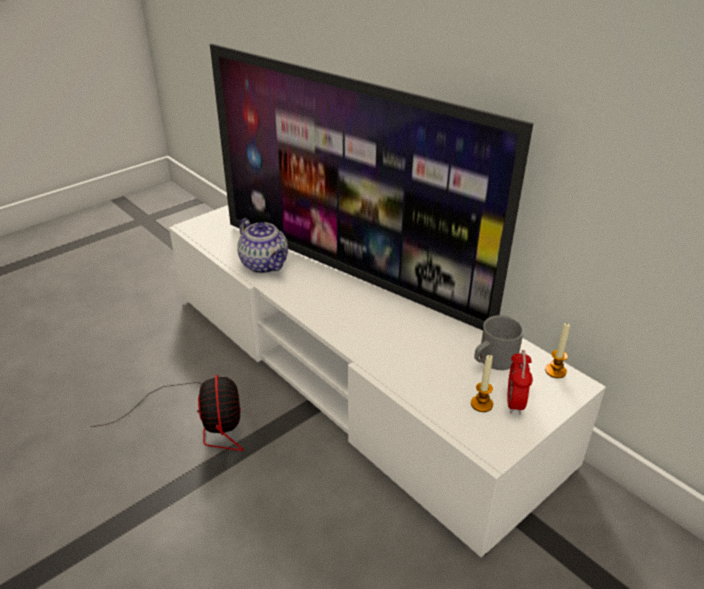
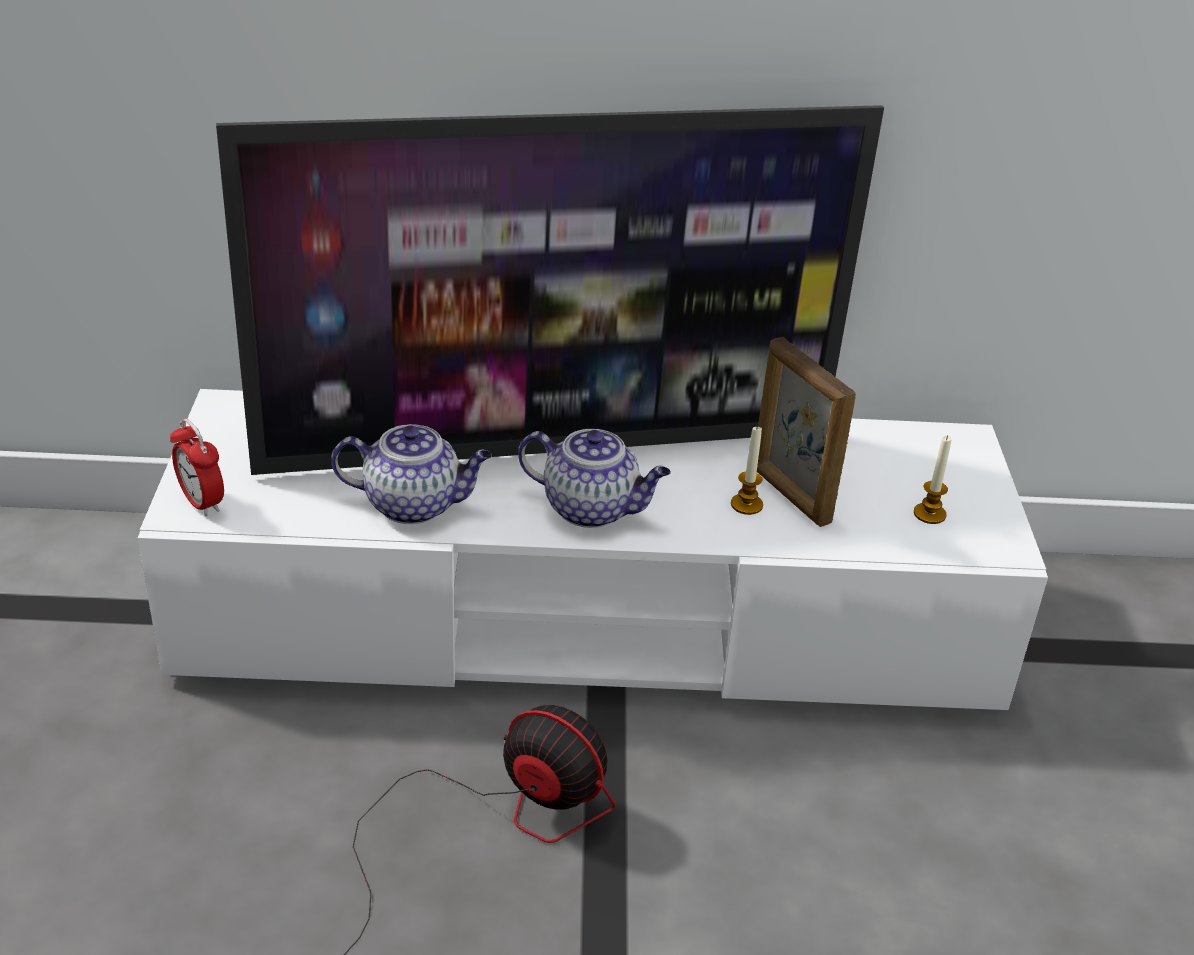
camera: 50 degrees left, 0 degrees up
(326, 305) = (592, 509): none -> teapot
(423, 351) = (789, 495): none -> picture frame
(493, 360) = (867, 461): grey mug -> none
(514, 403) = (952, 492): alarm clock -> alarm clock (202, 502)
(555, 371) = (934, 436): candle -> candle (746, 505)

